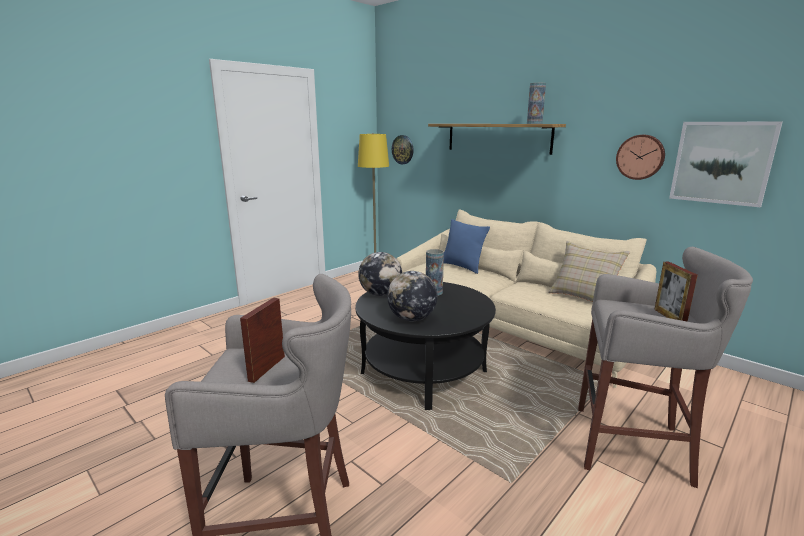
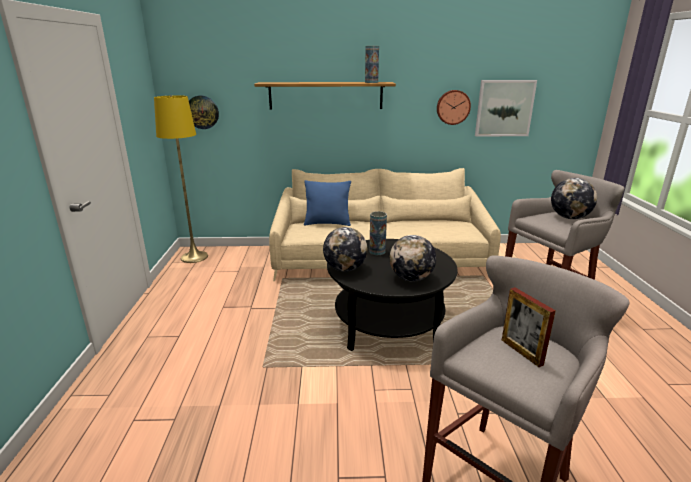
camera: 45 degrees left, 5 degrees up
(584, 297) = (442, 221): beige pillow -> none
(669, 317) = (569, 218): picture frame -> globe

